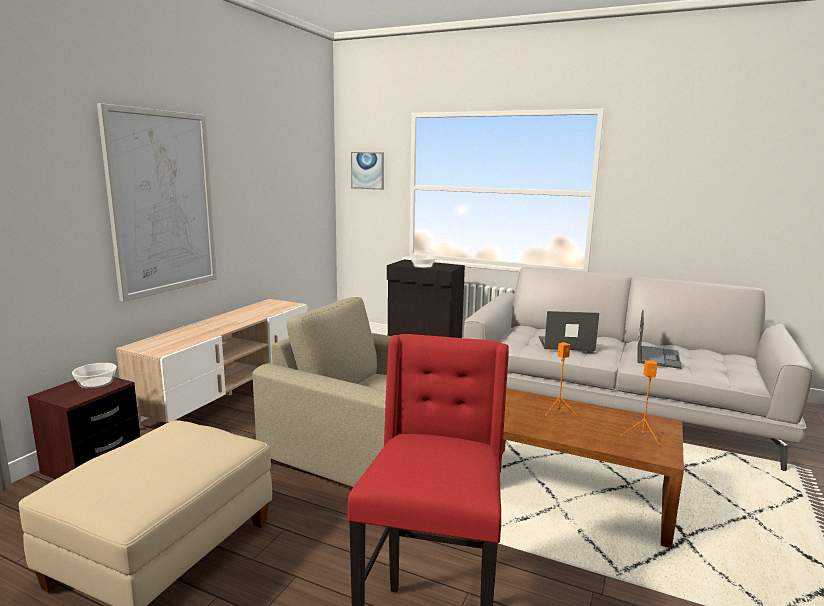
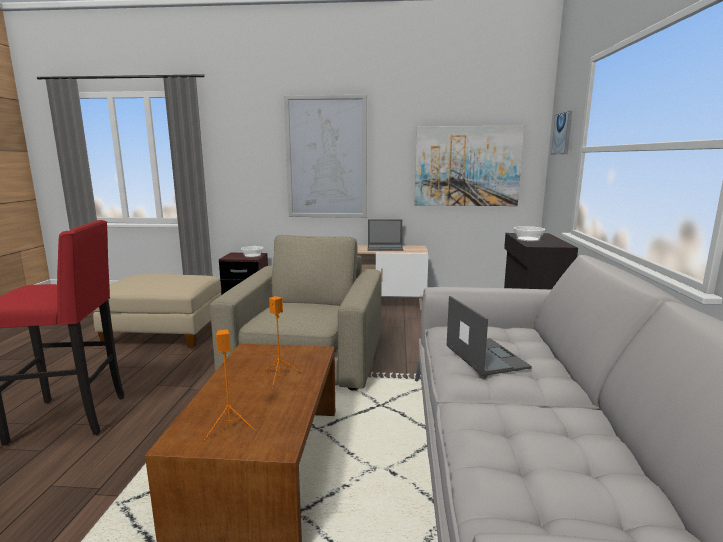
camera: 70 degrees right, 0 degrees up
(290, 203) = (467, 166): none -> picture
(657, 357) = (519, 427): laptop -> laptop (385, 248)

